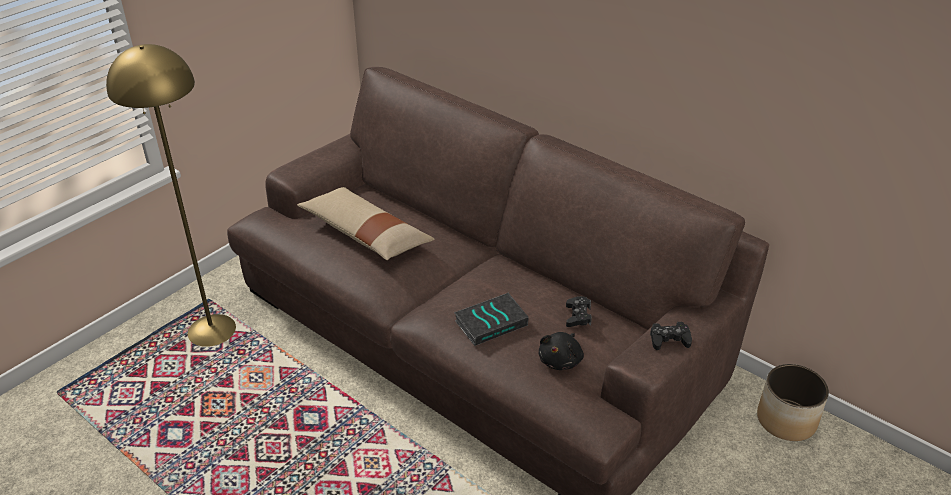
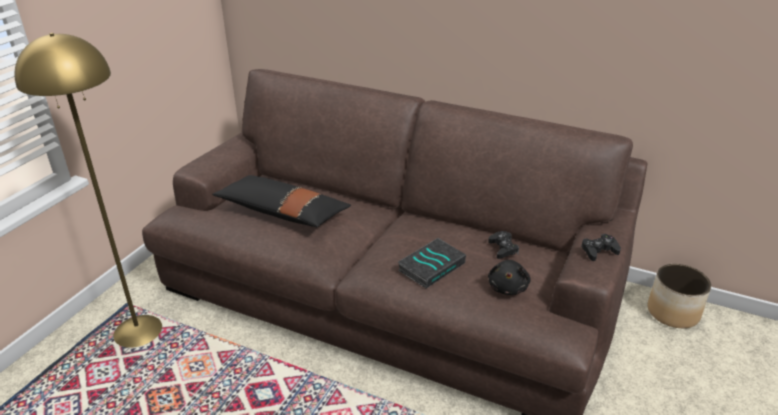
camera: 15 degrees left, 5 degrees down
(365, 234) = (282, 212): beige pillow -> black pillow

